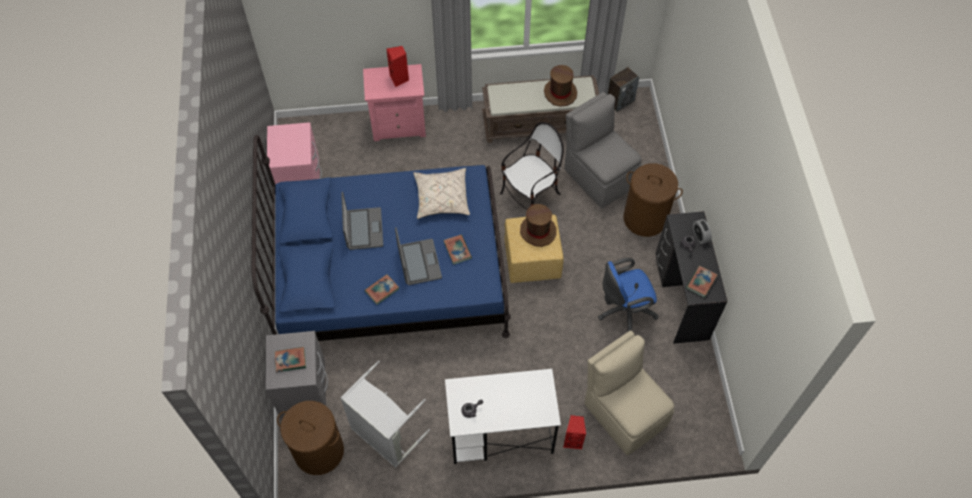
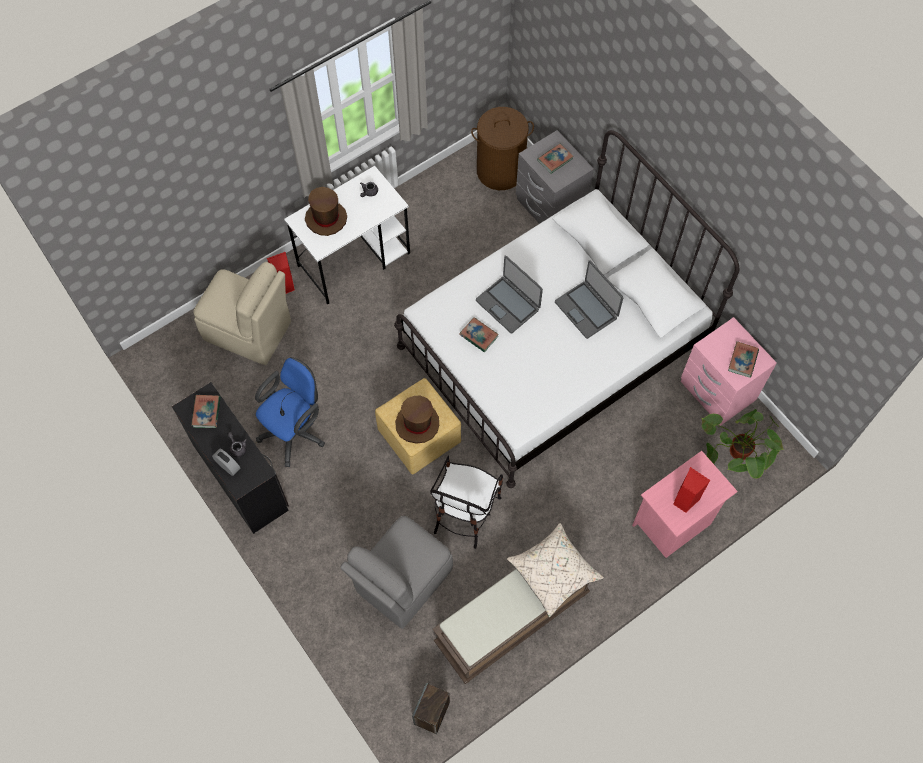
camera: 150 degrees right, 5 degrees up
(328, 140) = (734, 460): none -> potted plant
(382, 290) = (523, 261): book -> book (743, 360)
(384, 435) = (454, 208): grey laundry basket -> none
(390, 273) = (553, 348): blue bed -> white bed
(441, 198) = (533, 383): beige pillow -> beige pillow (554, 572)
(560, 93) = (493, 616): brown hat -> brown hat (326, 219)
(599, 176) = (402, 582): grey chair -> grey chair turned 105 degrees clockwise
(645, 218) = (322, 554): brown laundry basket -> none

